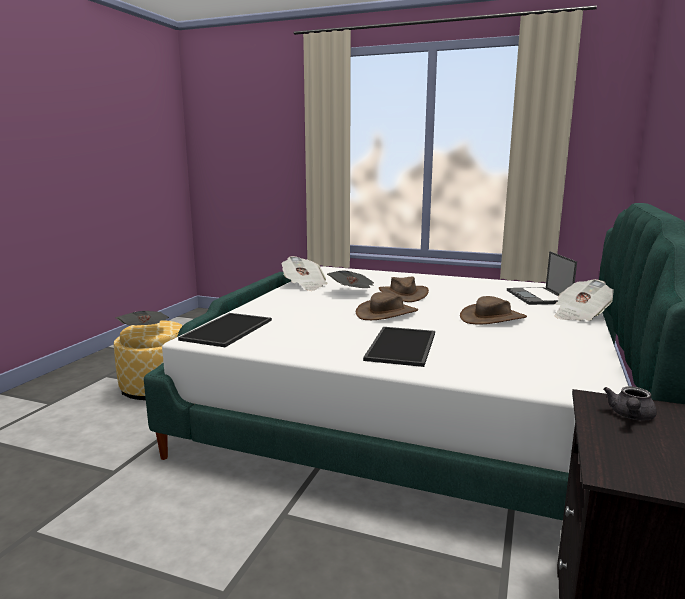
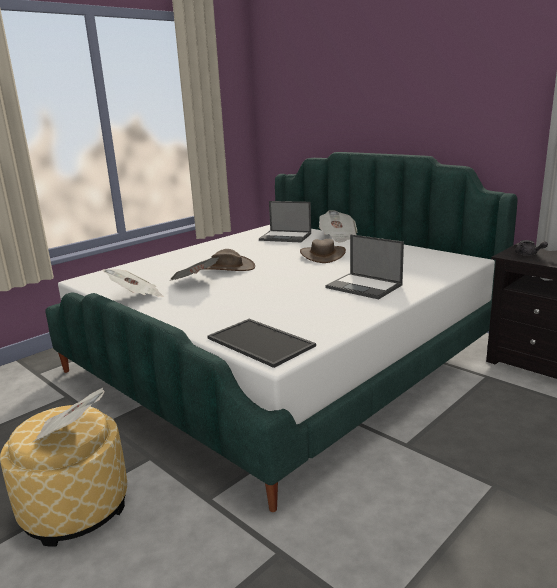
camera: 65 degrees left, 5 degrees up
(387, 313) = (276, 279): brown hat -> none
(403, 347) = (365, 286): tray -> laptop

